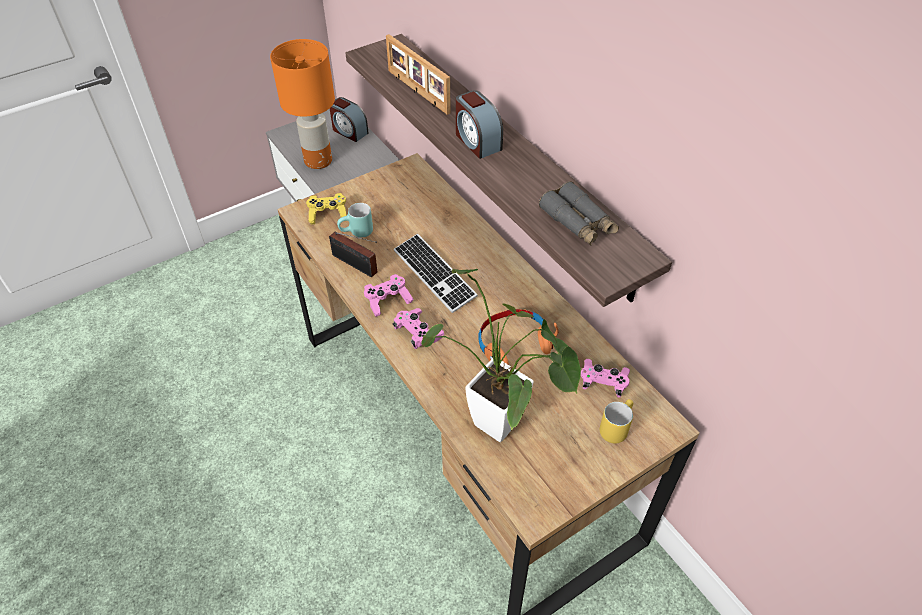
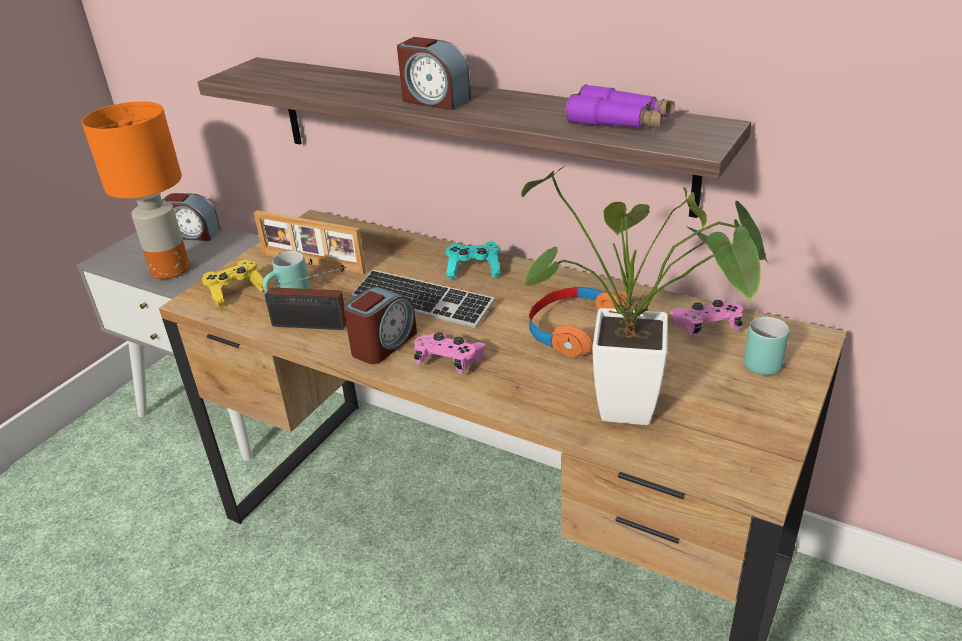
camera: 25 degrees left, 15 degrees down
(388, 300) = (383, 344): pink game controller -> alarm clock
(417, 92) = (321, 86): picture frame -> picture frame (312, 264)
(486, 259) = (474, 269): none -> turquoise game controller
(578, 222) = (620, 122): grey binoculars -> purple binoculars
(614, 427) = (758, 360): yellow mug -> turquoise mug

